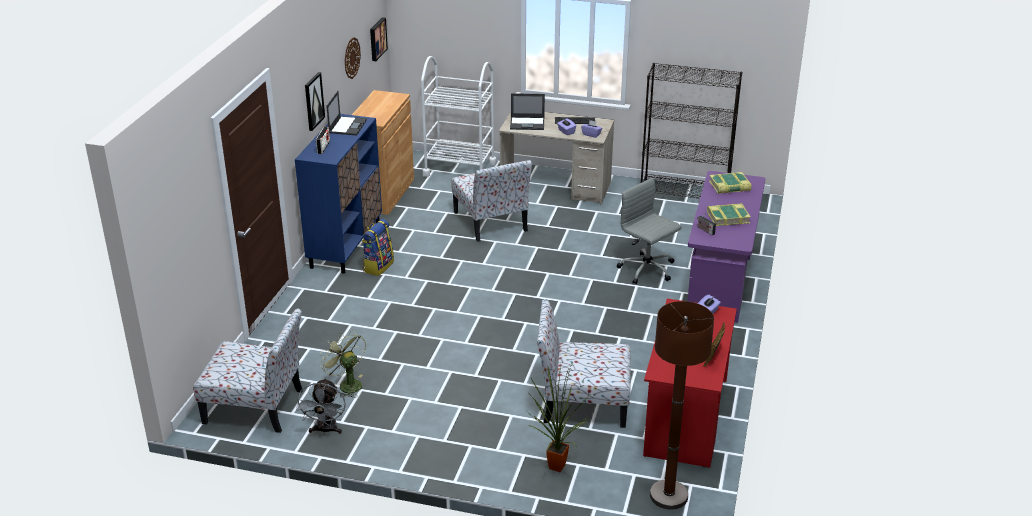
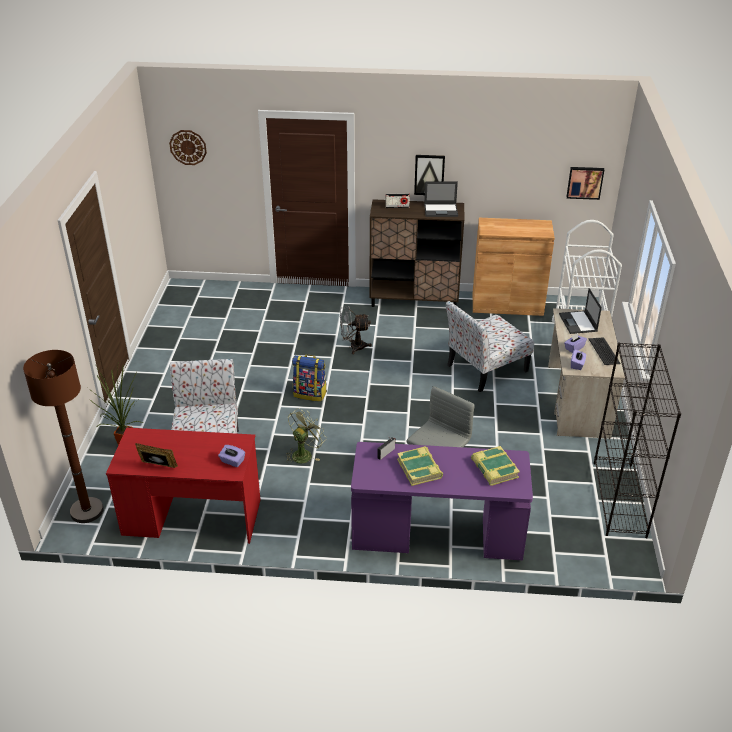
camera: 80 degrees right, 5 degrees up
(256, 407) = (195, 301): chair -> none
(325, 430) = (170, 333): grey fan -> grey fan (353, 347)
(346, 245) = (414, 300): blue cabinet -> brown cabinet
(346, 384) = (223, 332): green fan -> green fan (304, 454)
(351, 58) = (519, 174): wall clock -> wall clock (188, 147)
(378, 266) = (387, 320): backpack -> backpack (310, 394)

